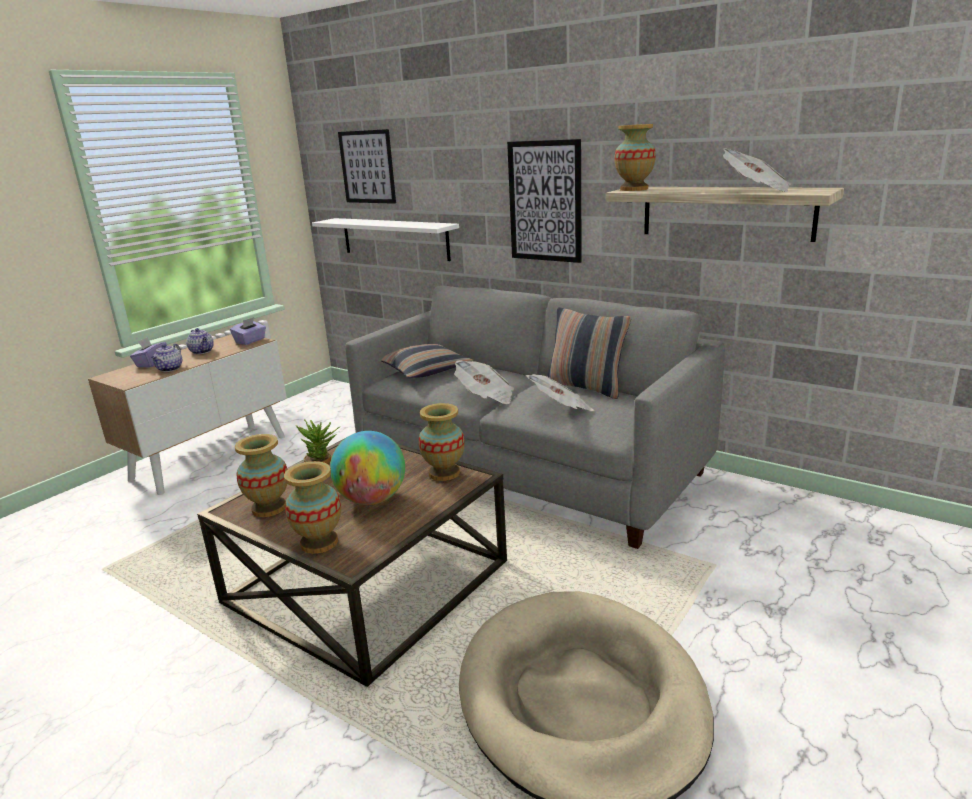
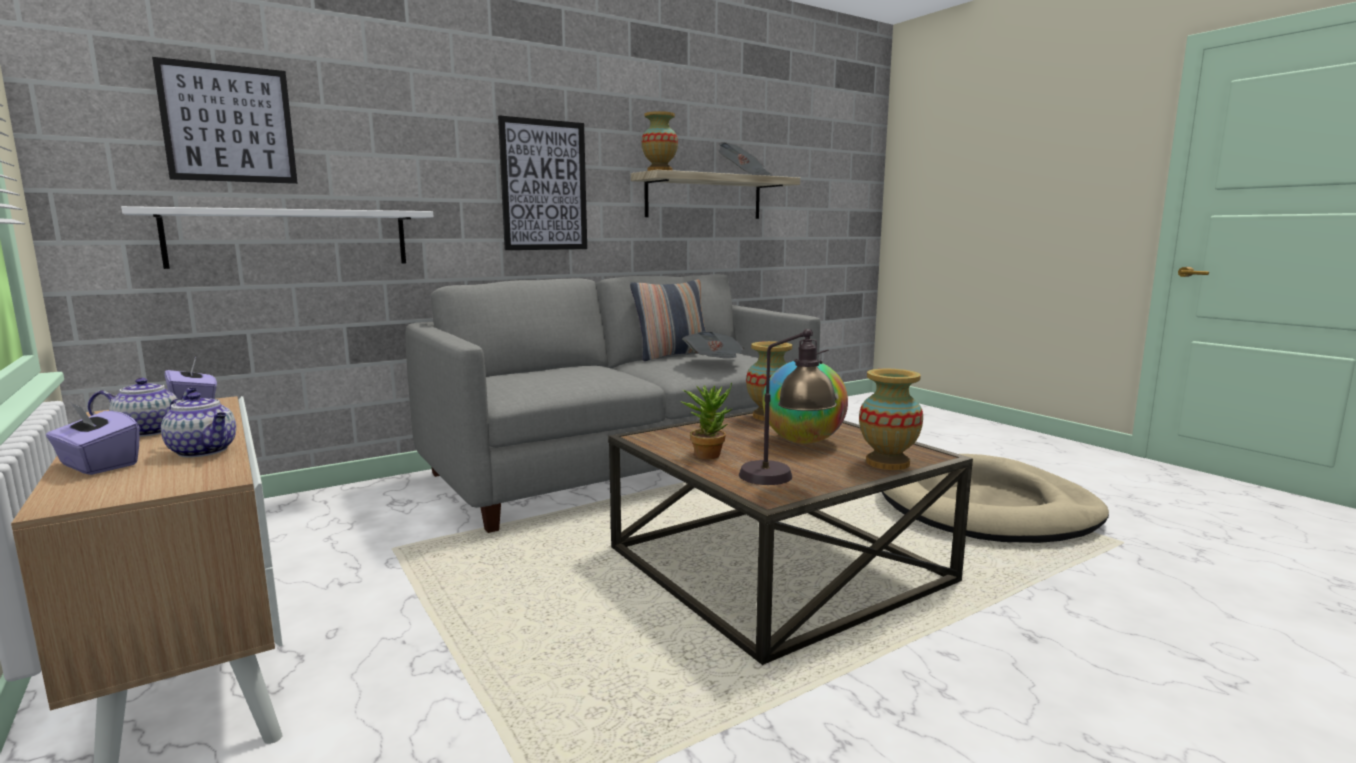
camera: 70 degrees left, 10 degrees down
(269, 508) = (784, 480): vase -> table lamp
(425, 370) = (515, 381): pillow -> none
(486, 397) = (638, 376): newspaper -> none

